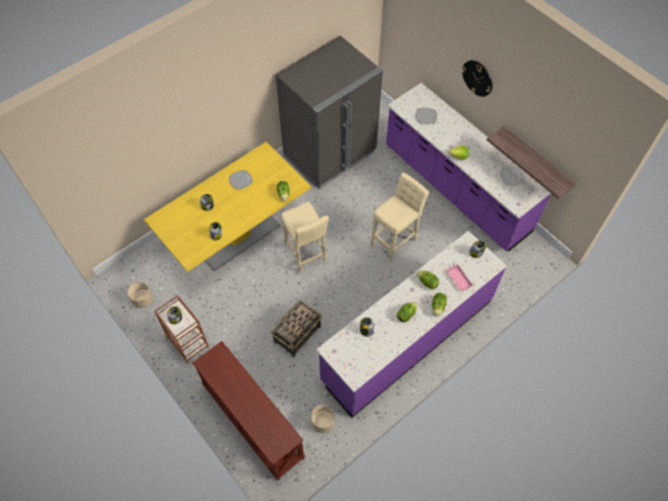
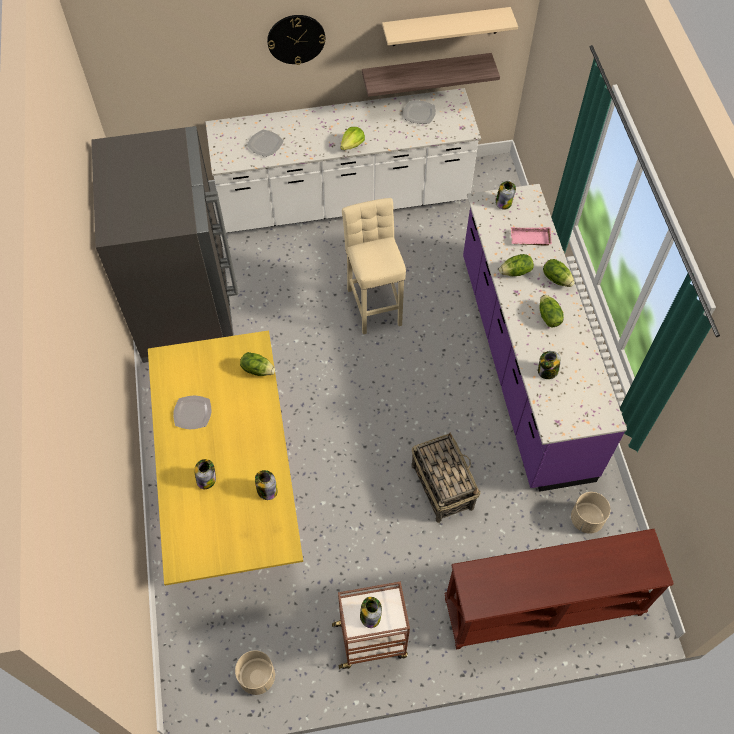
camera: 60 degrees left, 0 degrees up
(306, 254) = (326, 415): beige stool -> none
(455, 189) = (344, 201): purple counter -> white counter
(555, 143) = (445, 26): none -> beige shelf

